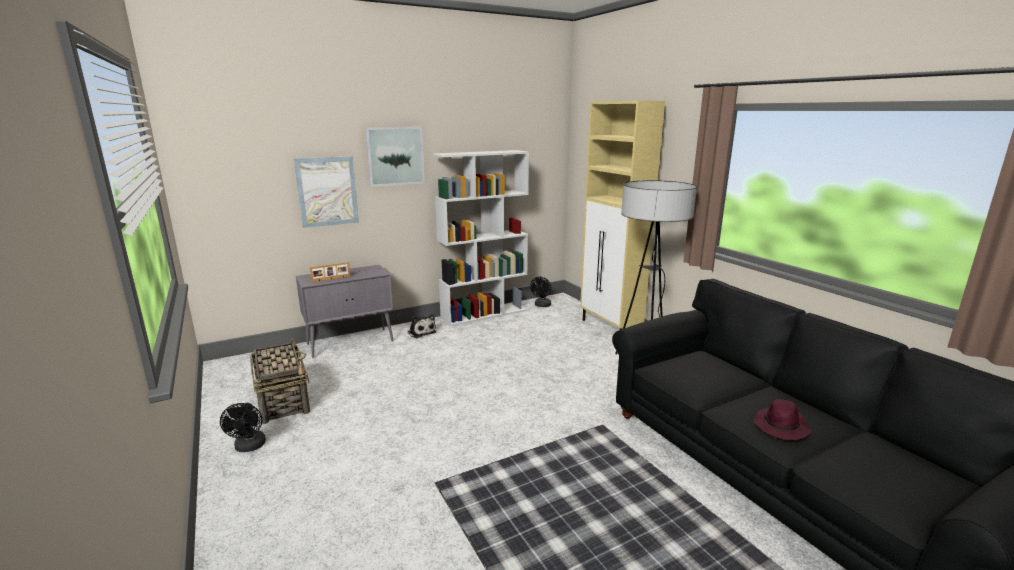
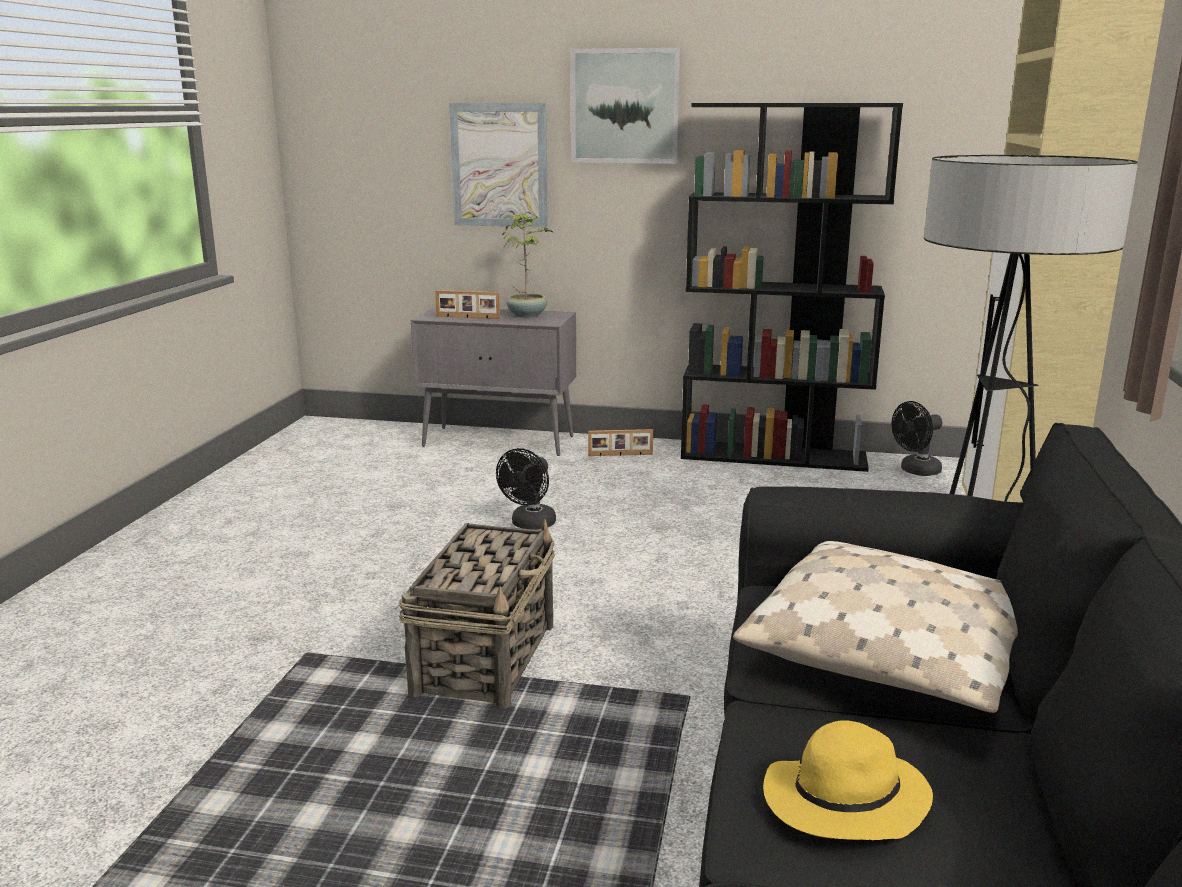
camera: 40 degrees right, 0 degrees up
(249, 447) = (199, 523): black fan -> black fan (530, 525)
(283, 400) = (310, 486): basket -> basket (486, 658)
(360, 271) = (527, 315): none -> potted plant
(421, 332) = (620, 455): plush toy -> picture frame
(484, 314) = (774, 456): white bookcase -> black bookcase
(715, 375) = (894, 652): none -> beige pillow
(781, 427) = (843, 803): purple hat -> yellow hat

